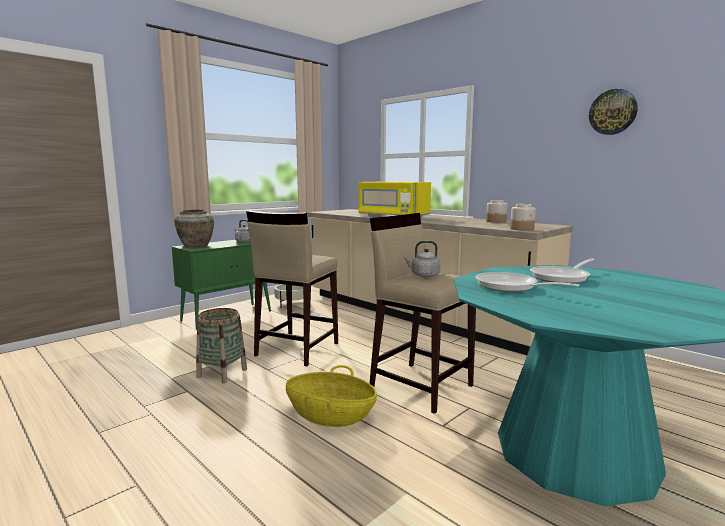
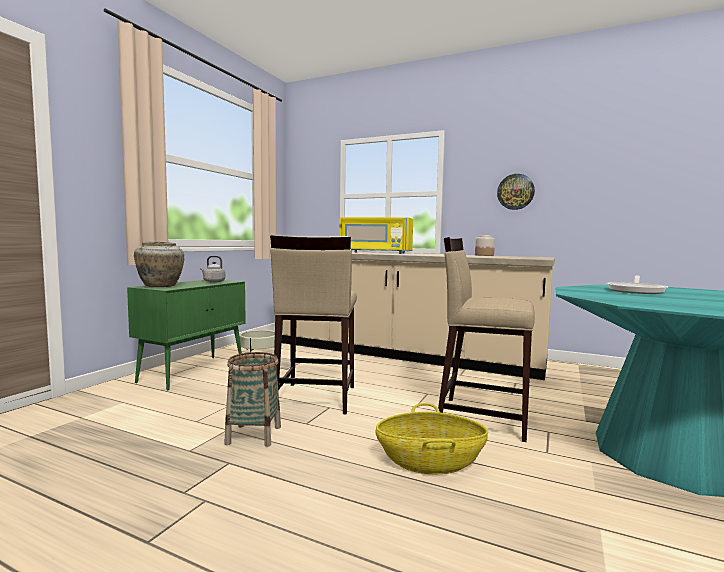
camera: 20 degrees left, 5 degrees down
(423, 275) = (489, 299): grey kettle -> none
(511, 287) = (626, 297): frying pan -> none
(522, 229) = (530, 258): jar -> none
(612, 112) = (580, 159): wall clock -> wall clock (515, 192)

